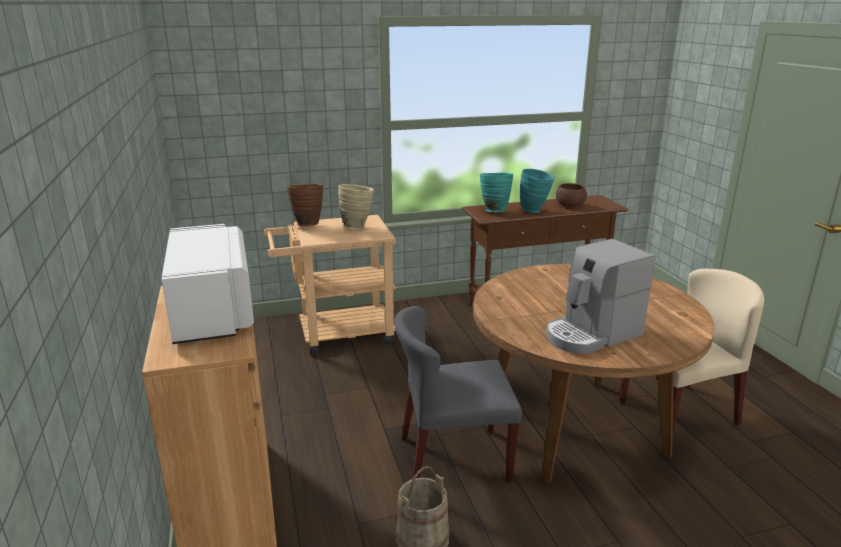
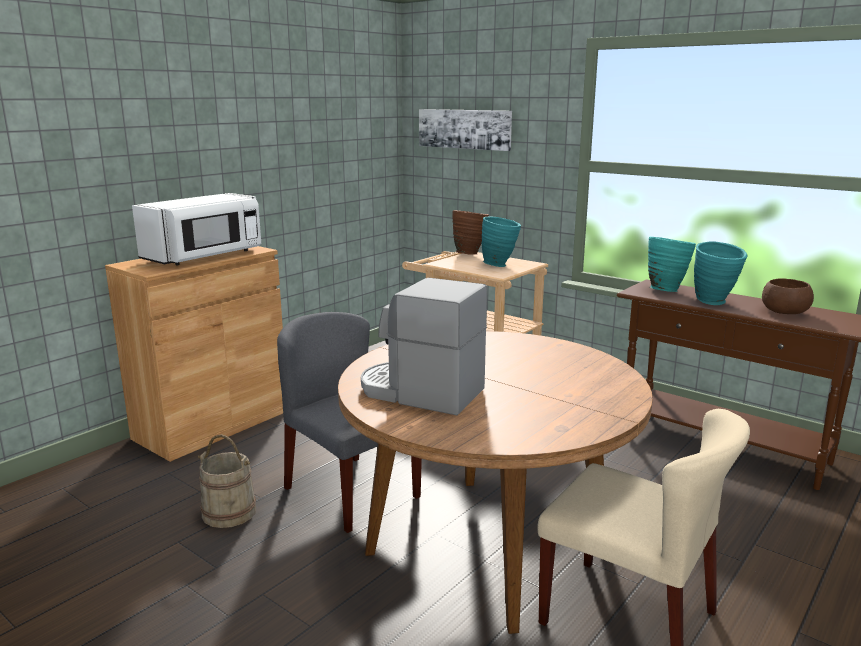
camera: 55 degrees right, 5 degrees down
(252, 103) = (464, 129): none -> picture
(357, 226) = (500, 265): beige vase -> turquoise vase

